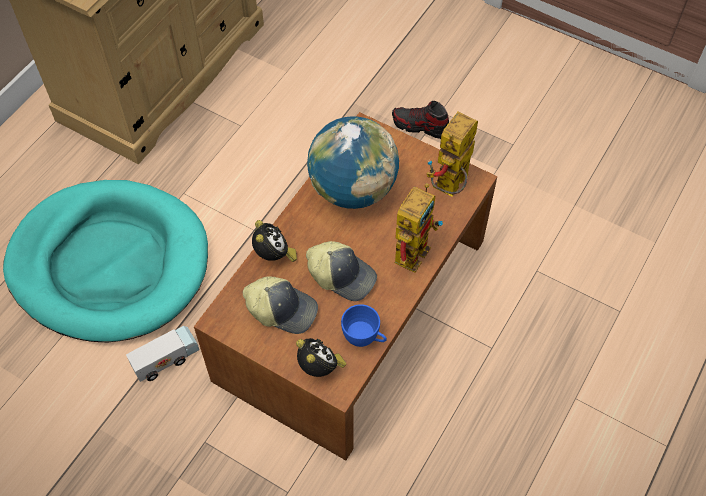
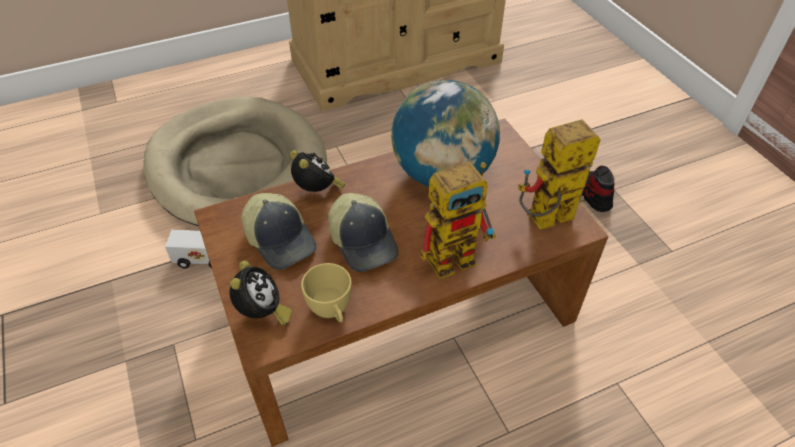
camera: 35 degrees right, 10 degrees down
(110, 263) = (237, 166): turquoise dog bed -> beige dog bed
(274, 256) = (317, 191): alarm clock -> alarm clock turned 60 degrees counterclockwise
(364, 338) = (332, 311): blue cup -> yellow cup

